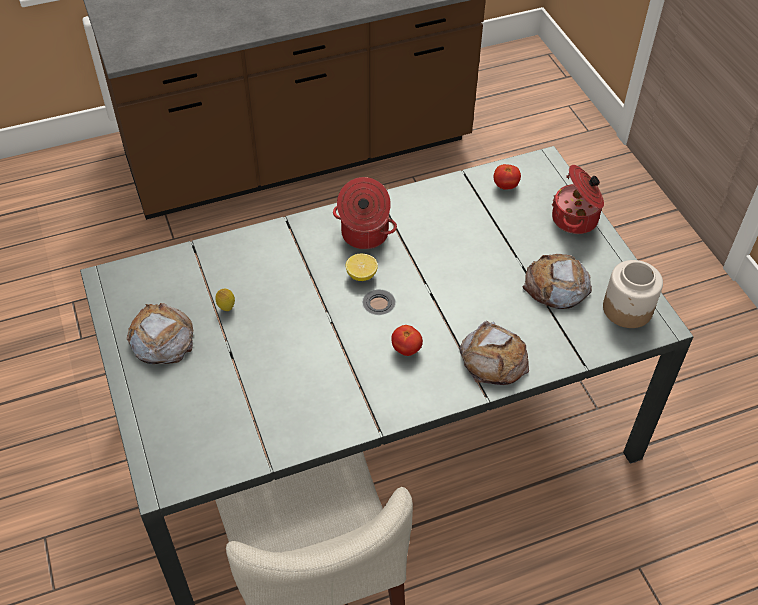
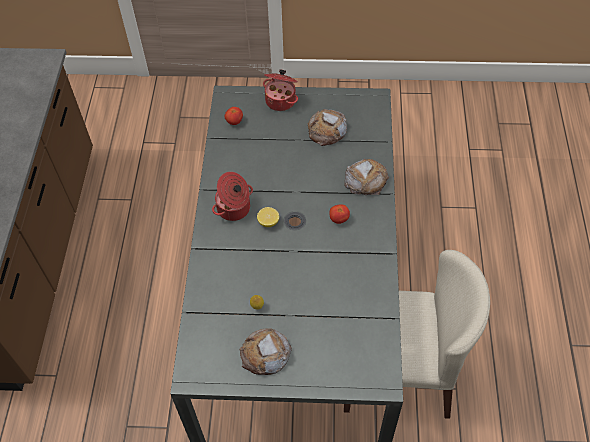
camera: 65 degrees left, 5 degrees up
(628, 309) = (359, 106): jar -> none

